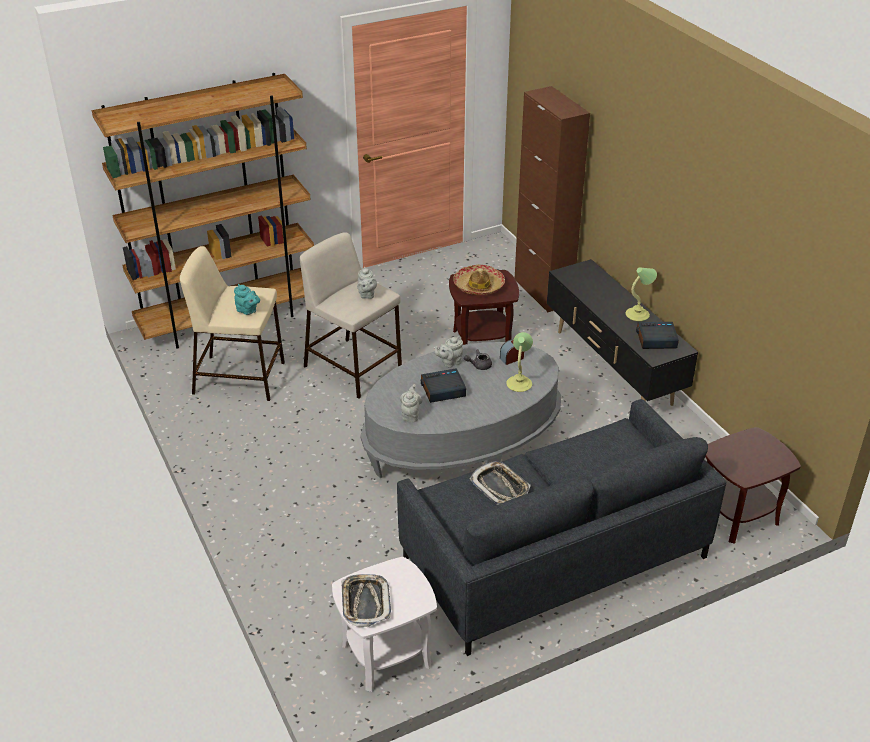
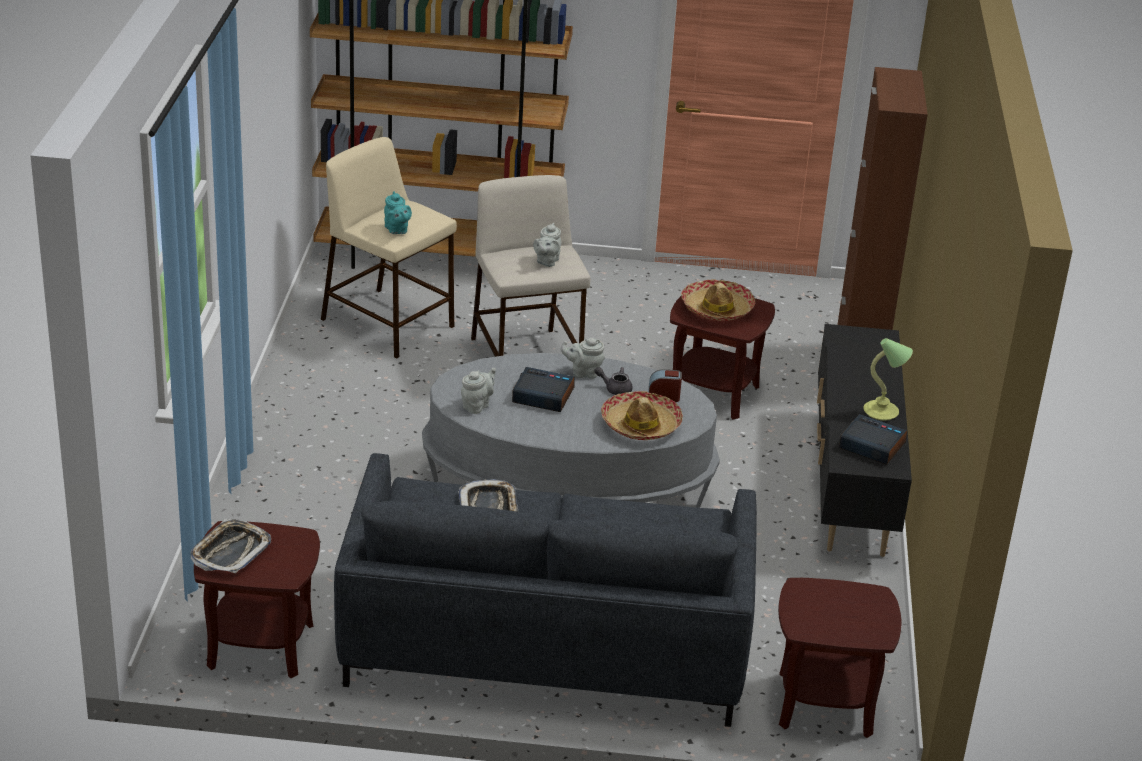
camera: 30 degrees right, 5 degrees down
(386, 655) = (260, 646): white side table -> brown side table
(519, 384) = (640, 425): table lamp -> hat

